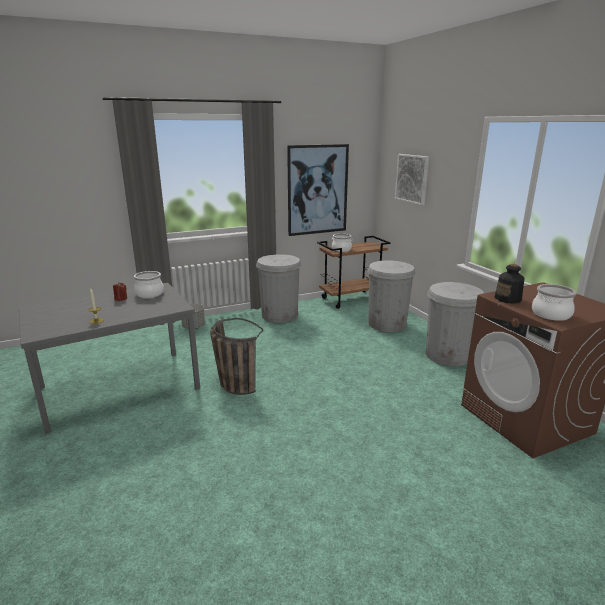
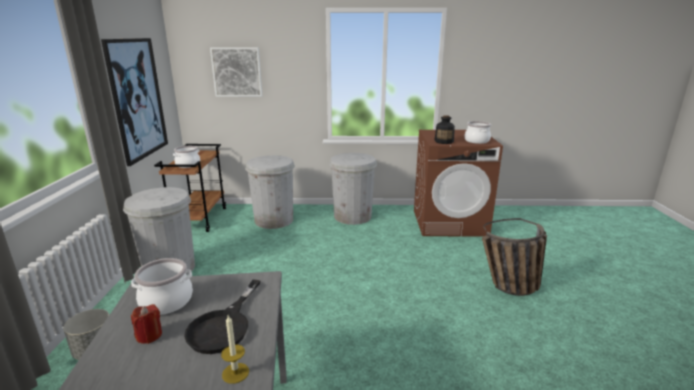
camera: 65 degrees left, 0 degrees up
(132, 310) = (224, 326): none -> black frying pan
(232, 383) = (296, 345): basket -> basket (509, 289)

